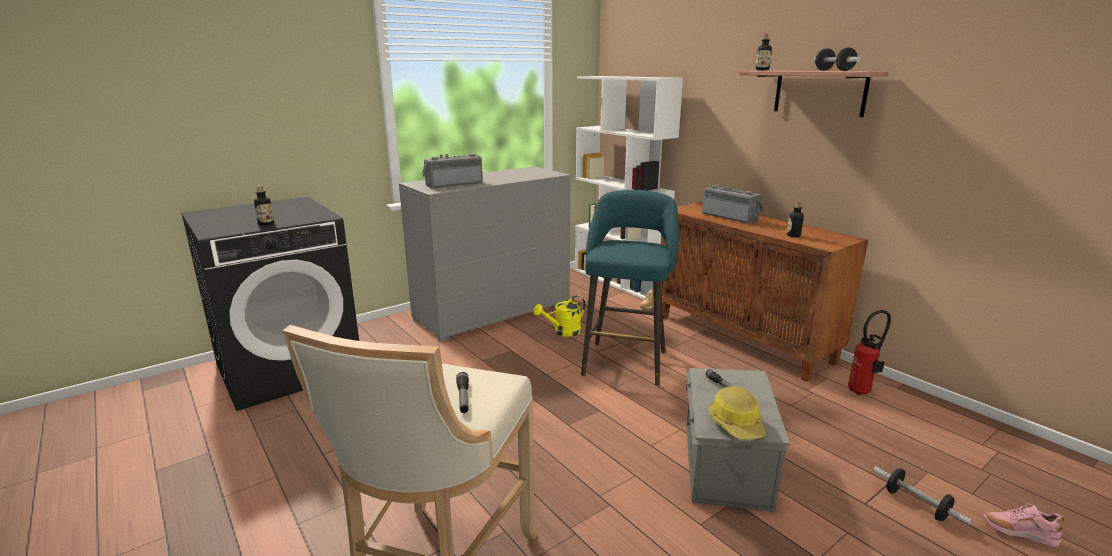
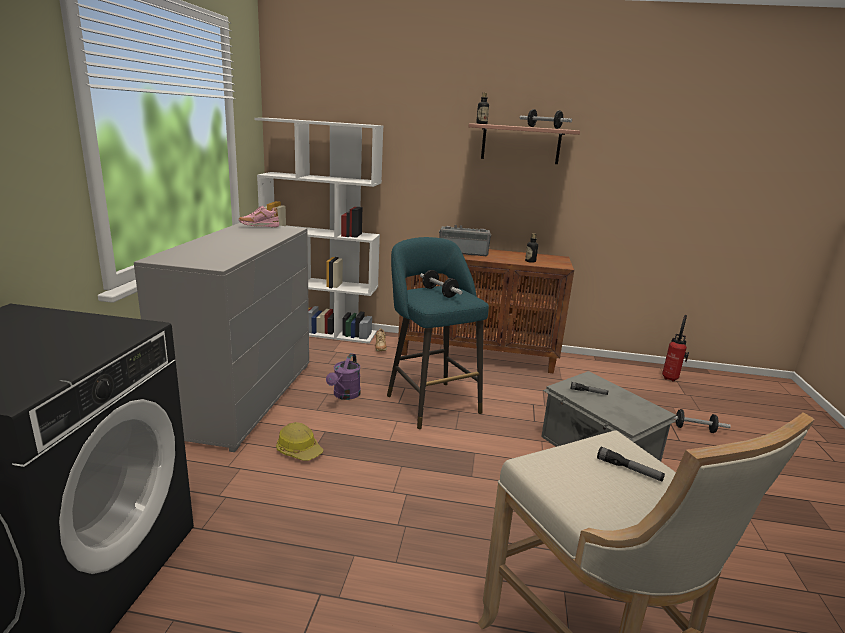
camera: 45 degrees left, 0 degrees up
(266, 224) = (71, 358): bottle -> none
(453, 184) = (216, 254): radio -> none
(563, 332) = (345, 395): yellow watering can -> purple watering can
(629, 246) = (439, 292): none -> dumbbell
(737, 424) = (637, 415): hard hat -> hard hat (299, 450)
(862, 391) = (585, 369): fire extinguisher -> fire extinguisher (671, 378)
(1018, 534) = (738, 423): pink shoe -> pink shoe (259, 227)

